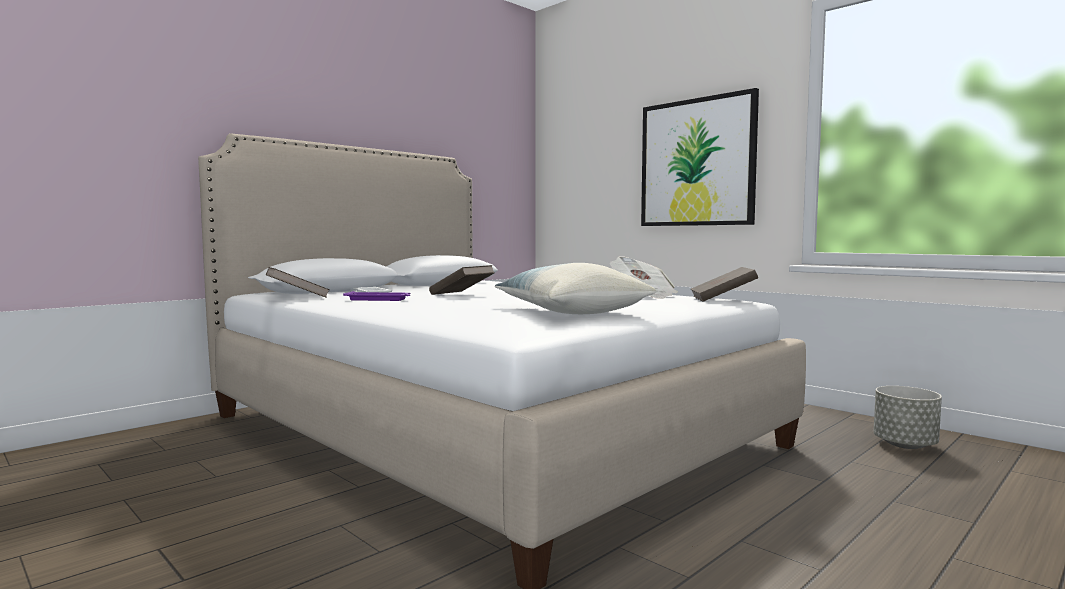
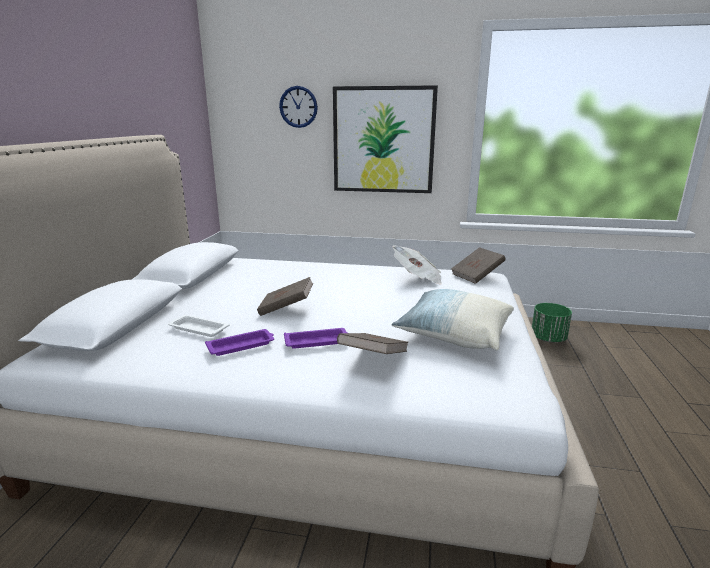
camera: 35 degrees left, 15 degrees up
(297, 297) = (133, 361): brown book -> brown book (373, 358)
(437, 302) = (318, 341): none -> purple tray
(612, 135) = (298, 107): none -> wall clock
(905, 445) = (548, 339): grey planter -> green planter

